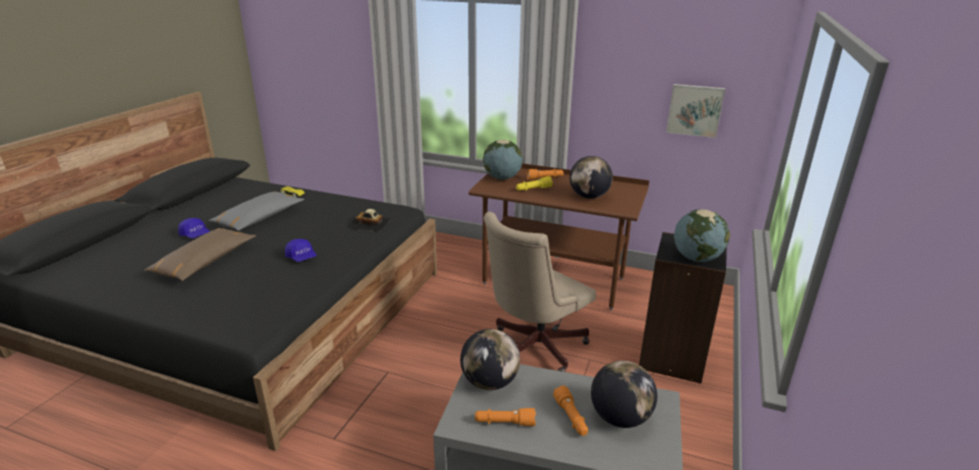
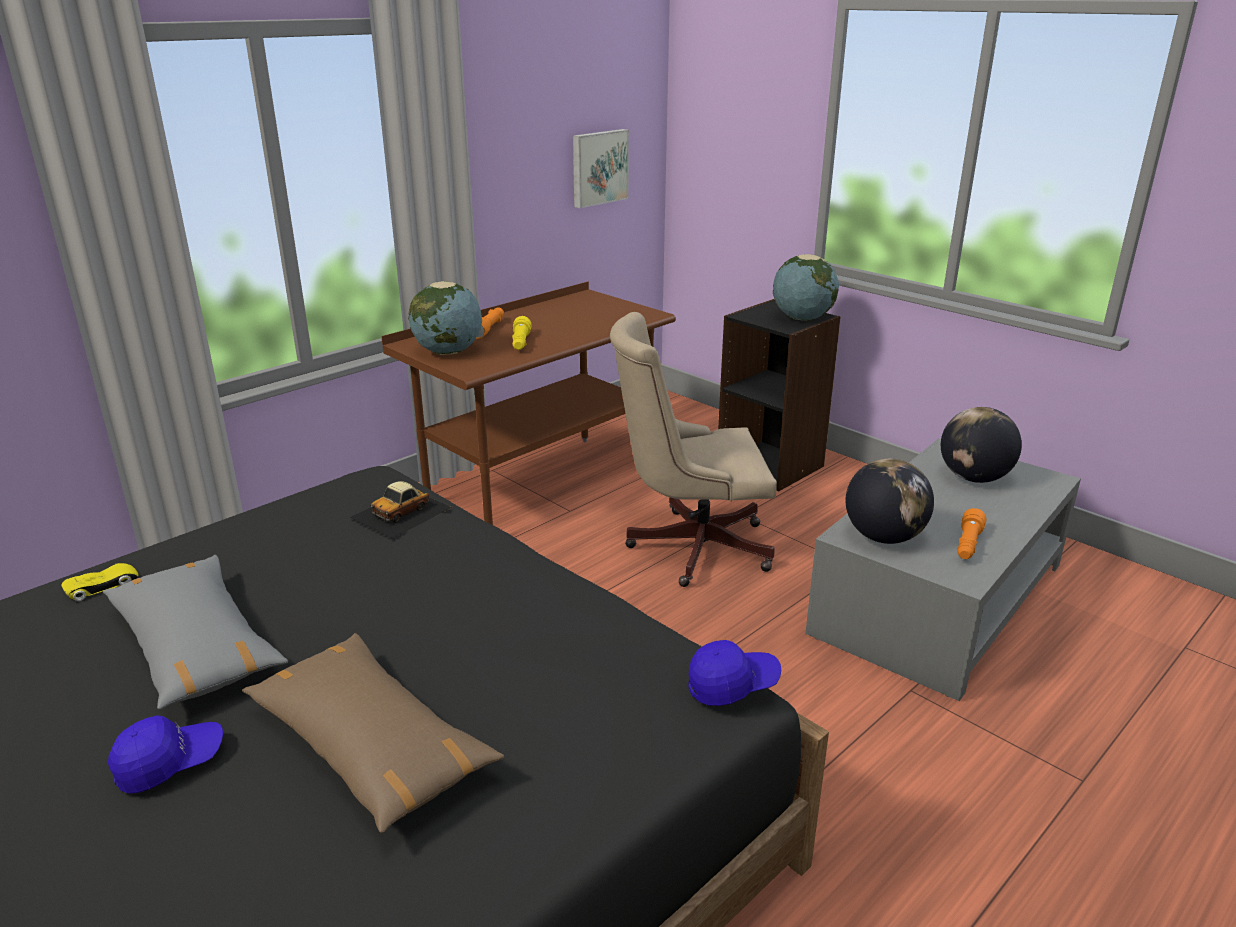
camera: 65 degrees left, 0 degrees up
(301, 258) = (480, 604): blue cap -> blue cap (732, 685)
(533, 347) = (690, 546): beige office chair -> beige office chair turned 105 degrees clockwise
(571, 418) = (967, 503): orange flashlight -> none
(589, 196) = (587, 321): globe -> none

